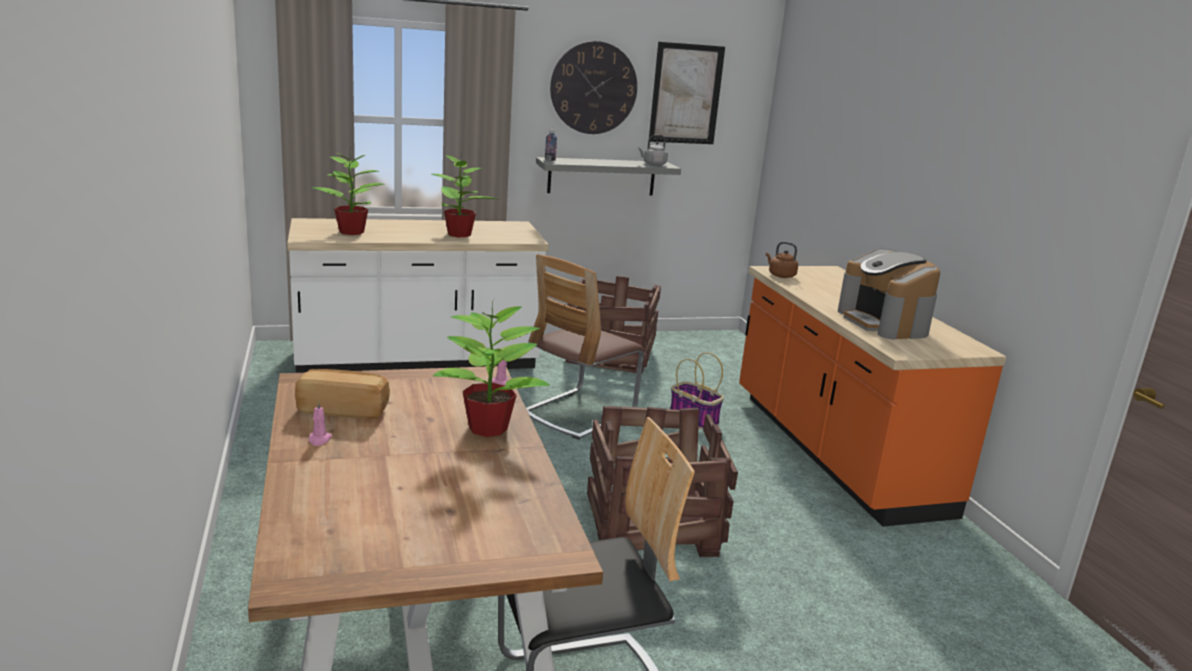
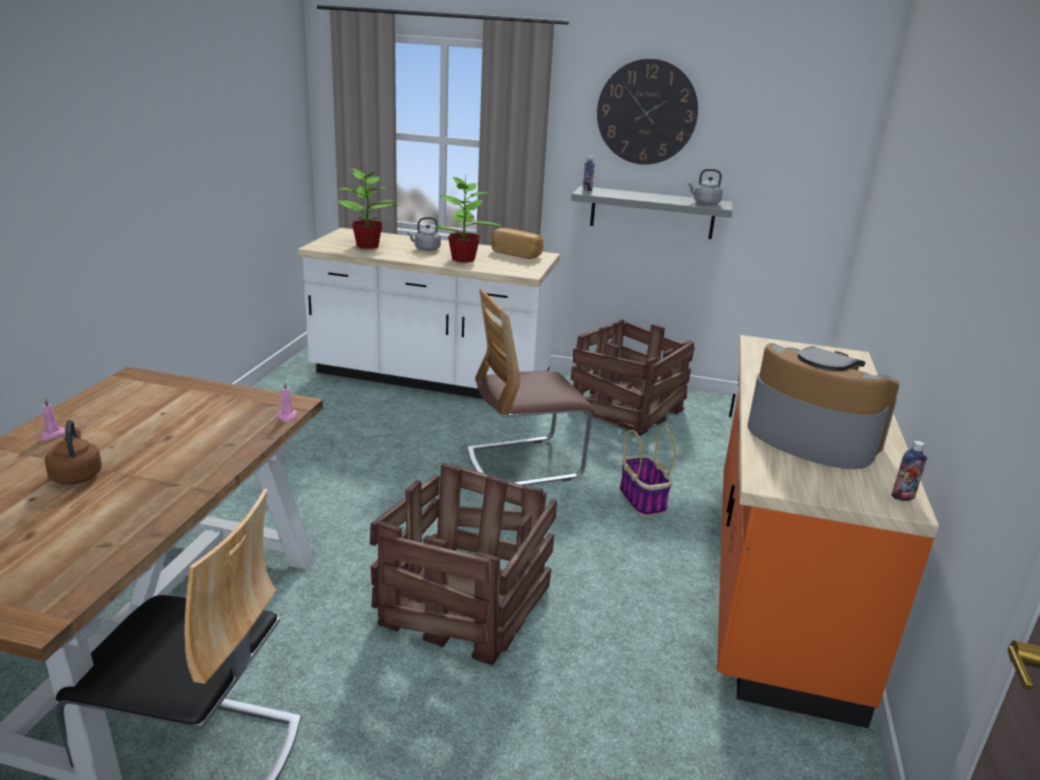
camera: 30 degrees right, 5 degrees up
(343, 409) = (116, 411): bread -> bread (517, 253)
(411, 229) = (425, 249): none -> grey kettle
(489, 428) = (201, 459): potted plant -> none
(686, 94) = (761, 122): picture -> none
(780, 275) = (761, 352): brown kettle -> brown kettle (77, 475)
(884, 323) = (810, 438): coffee machine -> coffee machine turned 120 degrees clockwise
(972, 345) = (902, 497): none -> bottle

